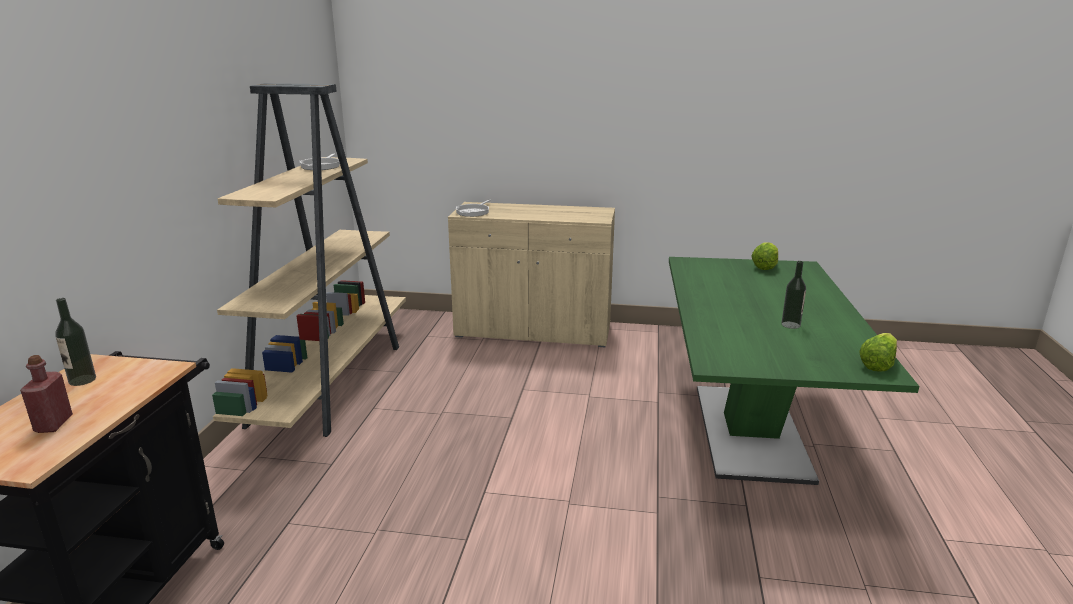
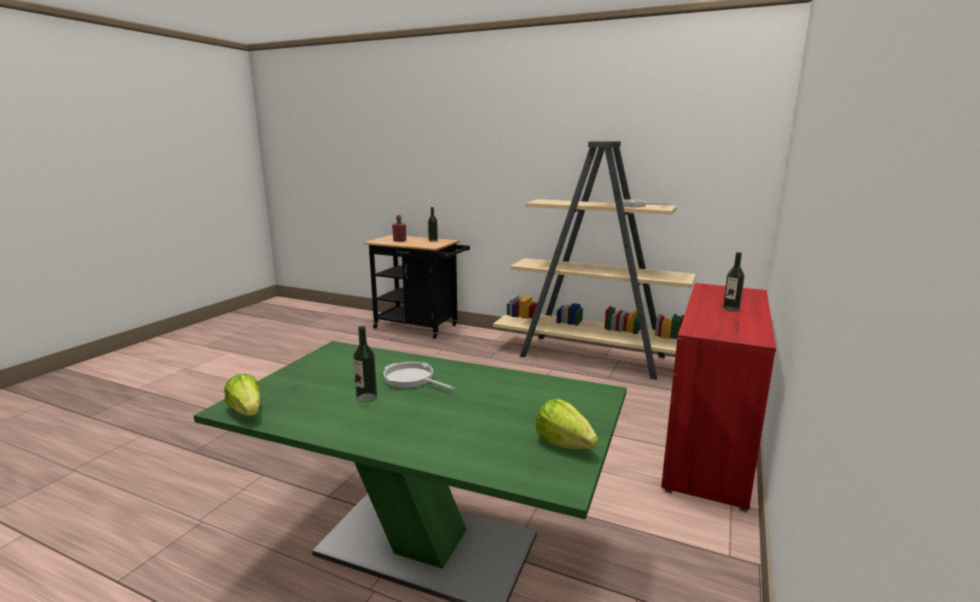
camera: 105 degrees right, 5 degrees down
(474, 212) = (717, 290): frying pan -> frying pan (411, 379)
(532, 211) = (731, 309): none -> bottle
(533, 331) = (708, 449): beige cabinet -> red cabinet

